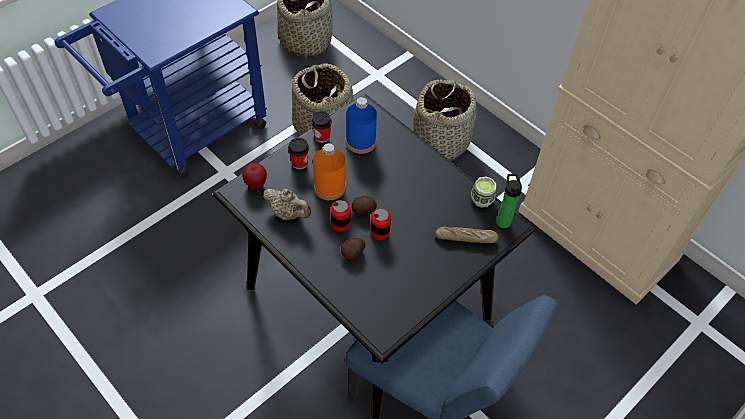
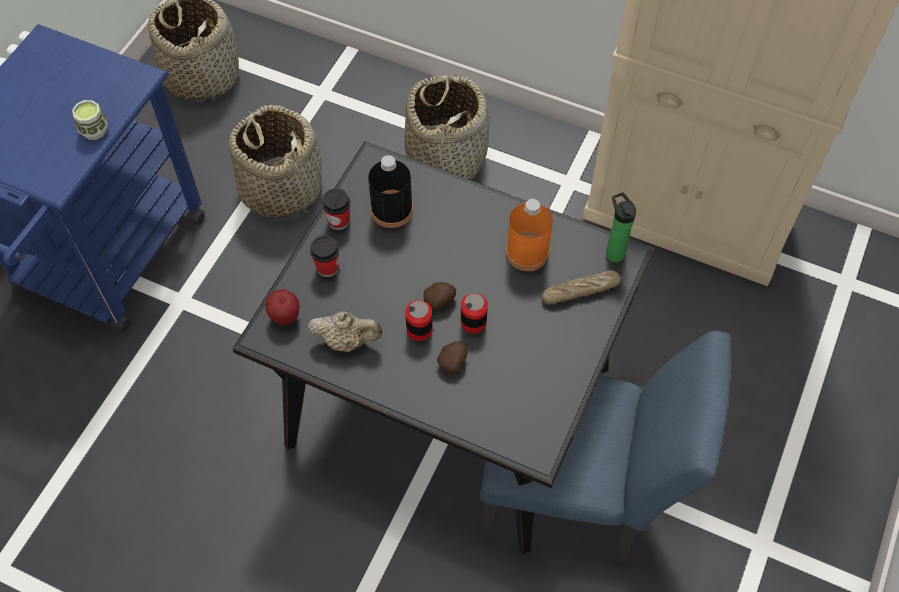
camera: 20 degrees left, 5 degrees up
(329, 187) = (382, 286): orange bottle -> orange bottle (527, 253)
(360, 142) = (392, 210): blue bottle -> black bottle
(482, 200) = (577, 234): cup -> cup (94, 130)

